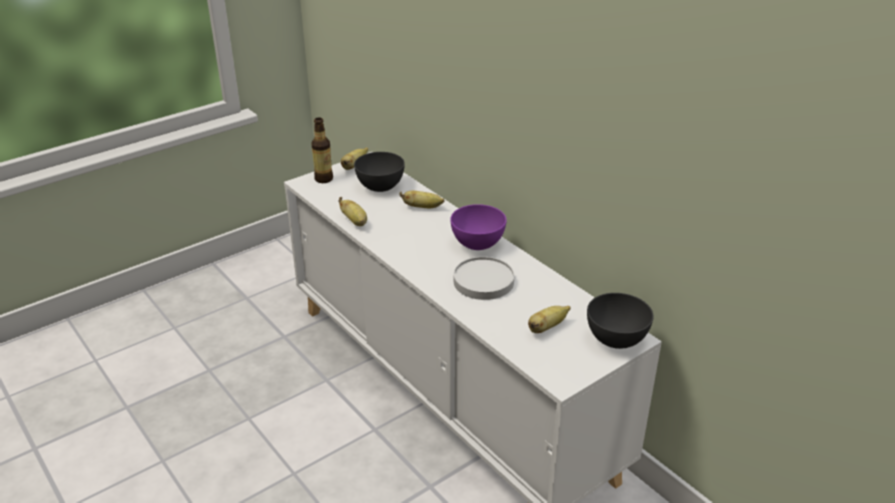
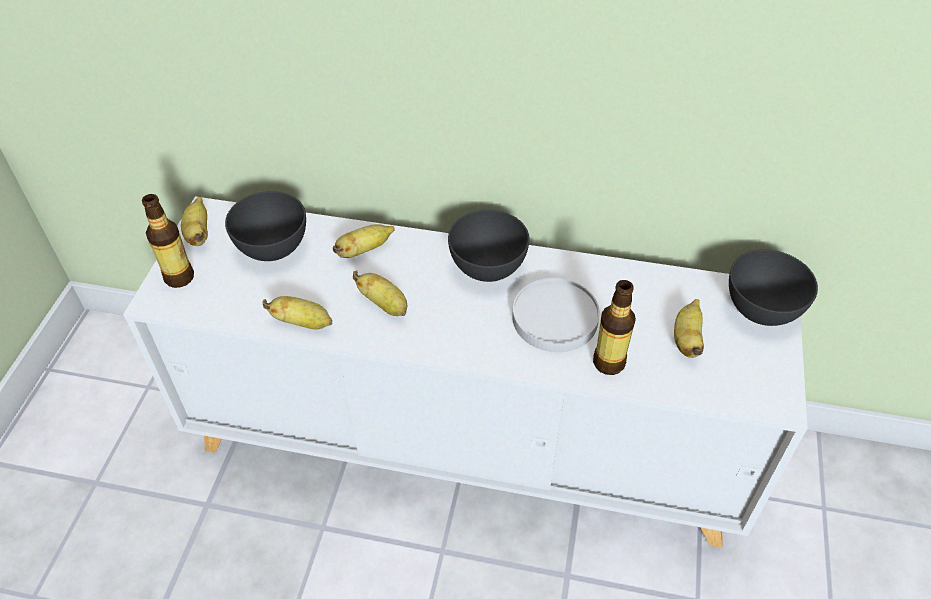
camera: 40 degrees left, 15 degrees up
(403, 233) = (385, 305): none -> banana
(477, 244) = (488, 268): purple bowl -> grey bowl
(486, 313) = (608, 363): none -> bottle

